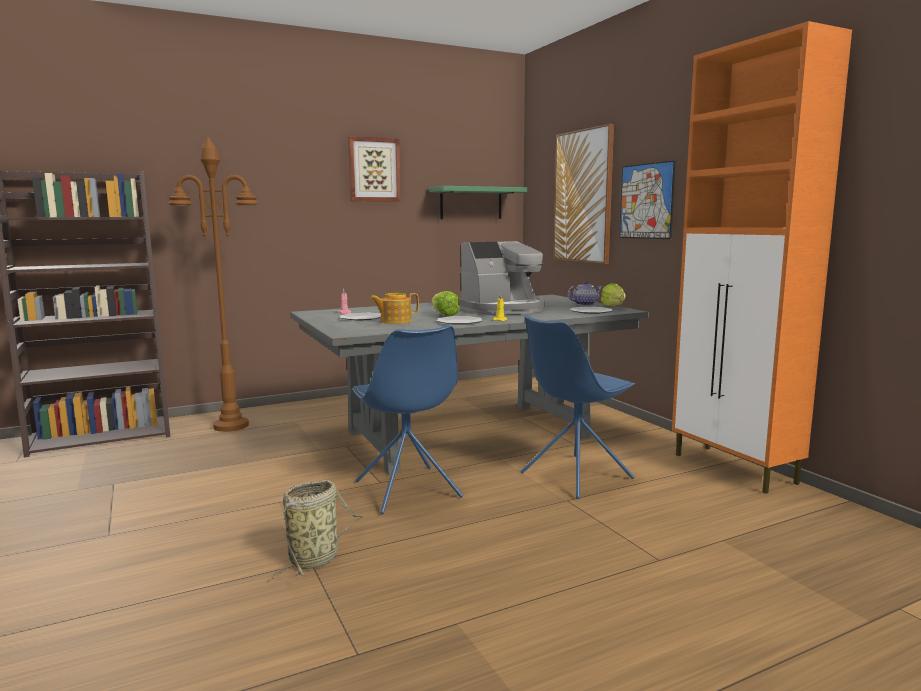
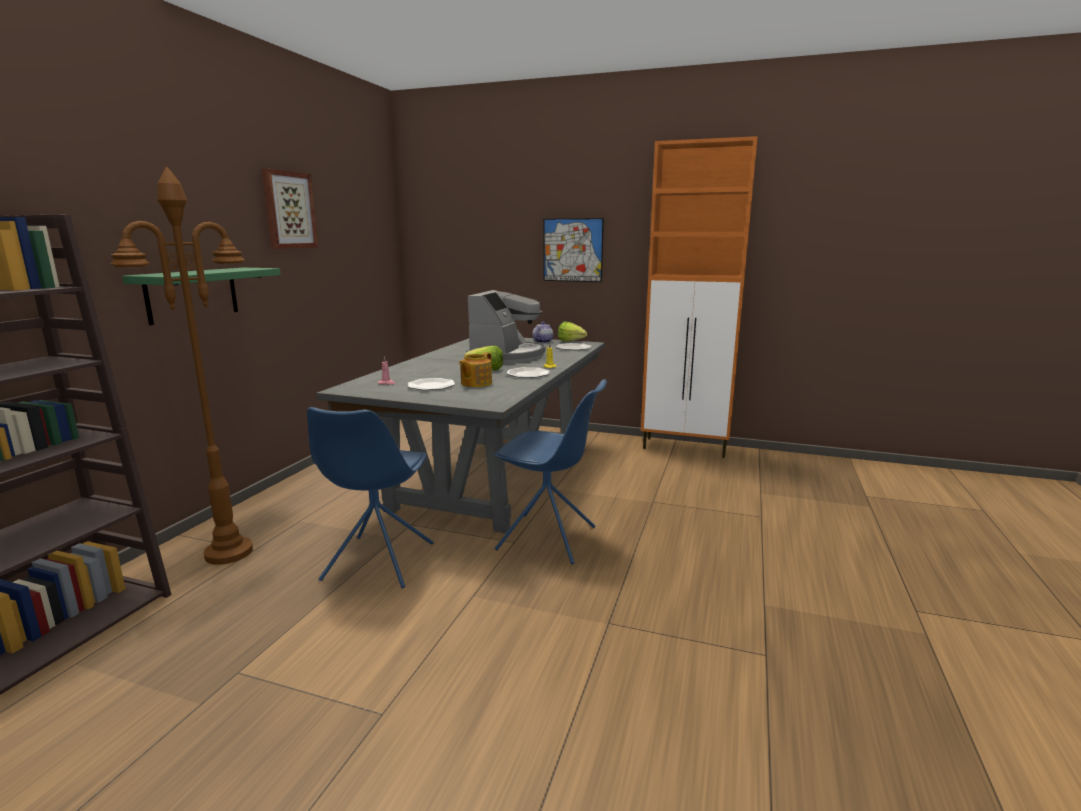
camera: 45 degrees left, 5 degrees up
(316, 558) = (607, 618): basket -> none
(471, 203) = (367, 247): green shelf -> green shelf (192, 294)
(574, 476) = (623, 484): blue chair -> blue chair (377, 562)
(583, 196) = (493, 243): picture -> none

